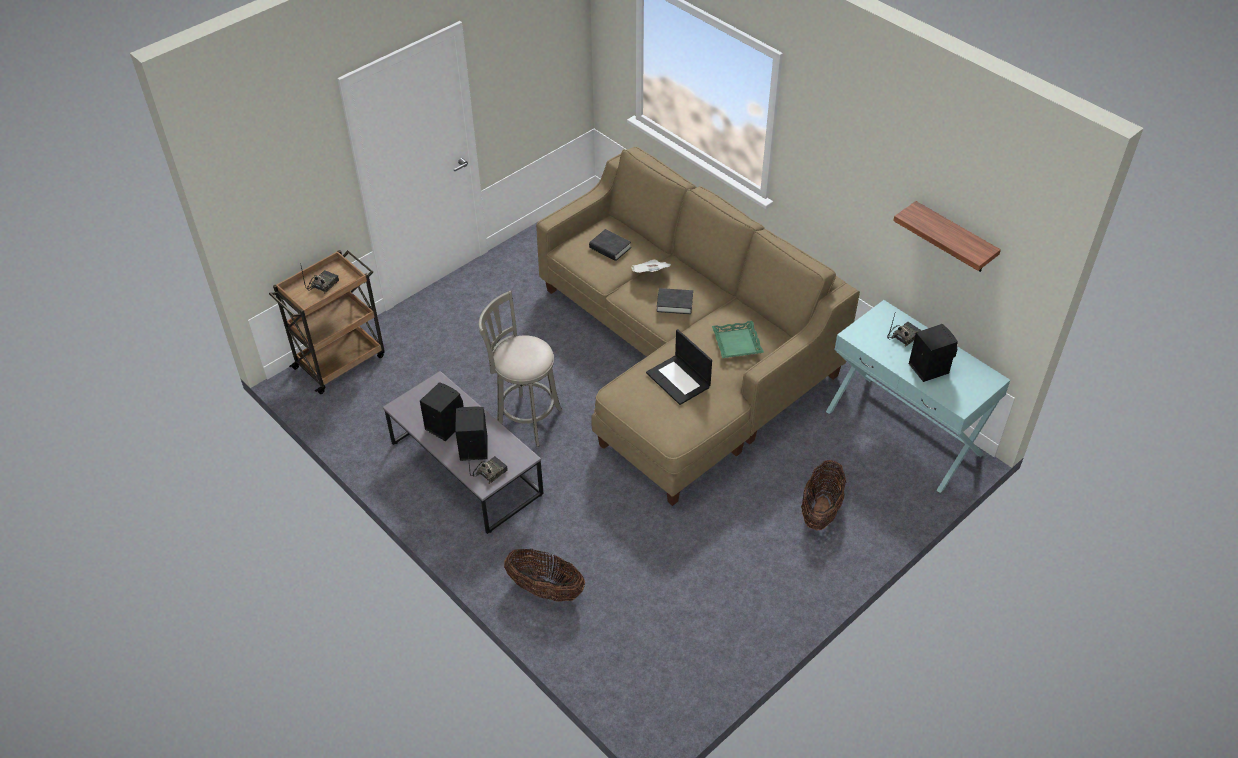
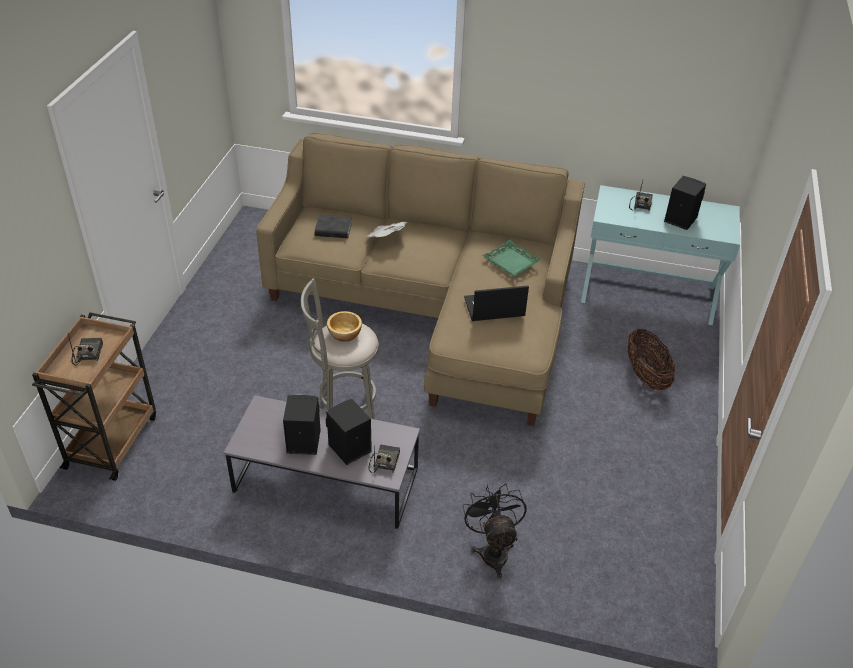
camera: 35 degrees left, 5 degrees down
(526, 349) = (345, 334): none -> bowl
(545, 589) = (492, 550): basket -> black fan
(674, 303) = (429, 252): black book -> none
(679, 380) = (493, 308): laptop -> laptop turned 150 degrees clockwise
(954, 239) = (673, 97): shelf -> none

